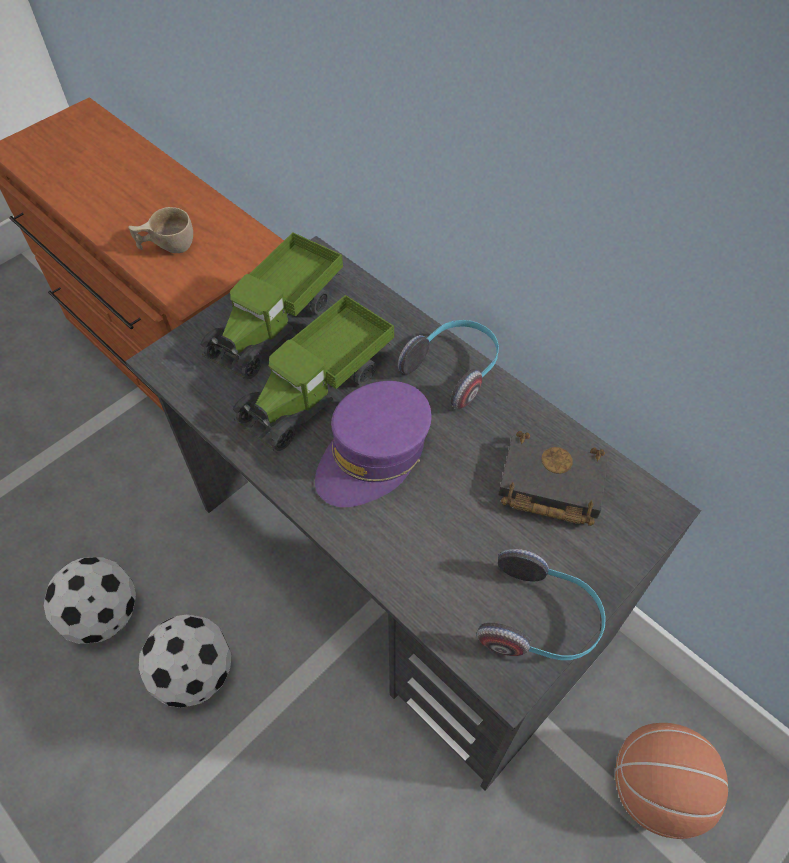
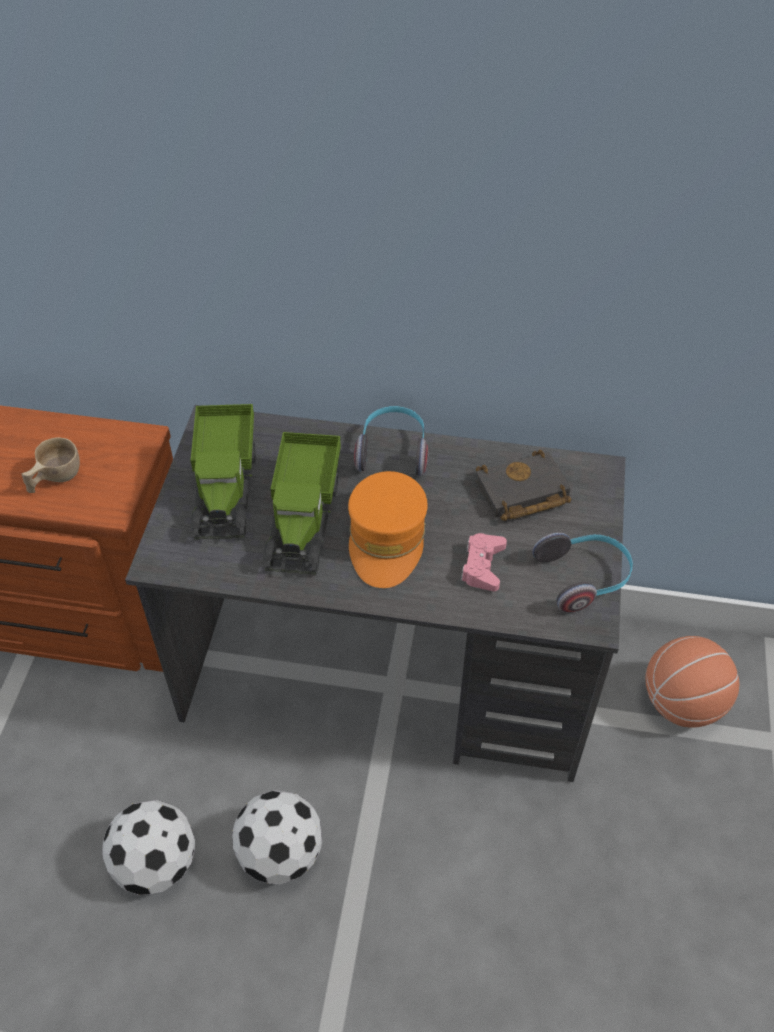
camera: 35 degrees left, 5 degrees down
(373, 455) = (387, 539): purple cap -> orange cap
(443, 539) = (482, 566): none -> pink game controller

